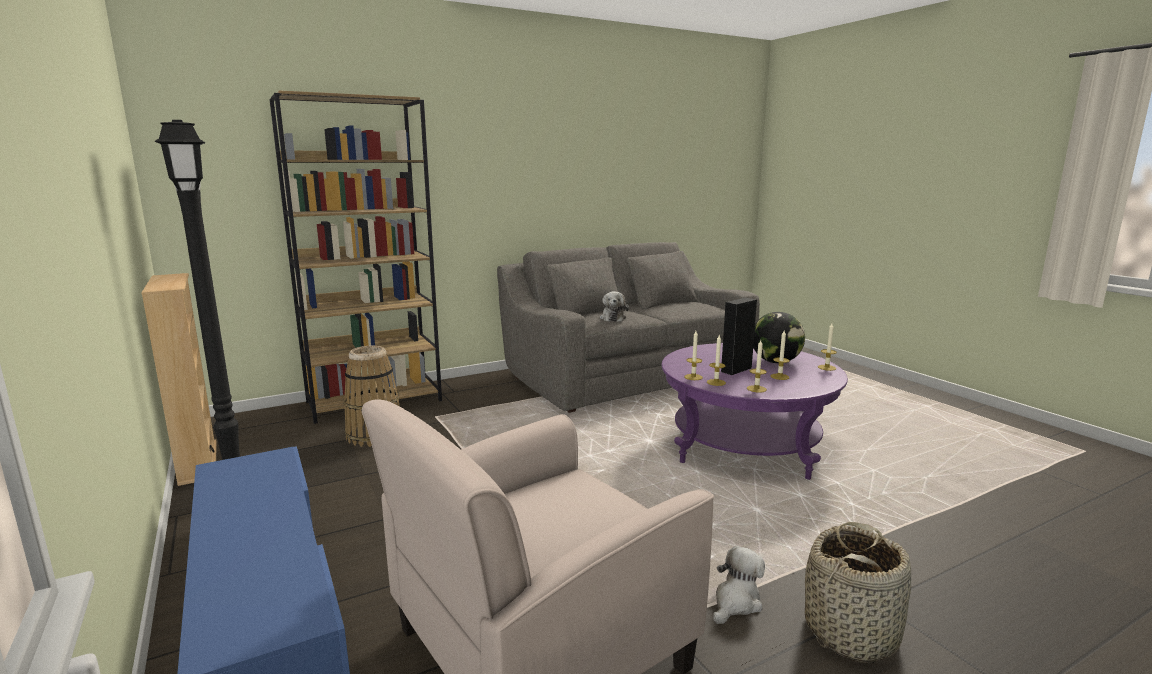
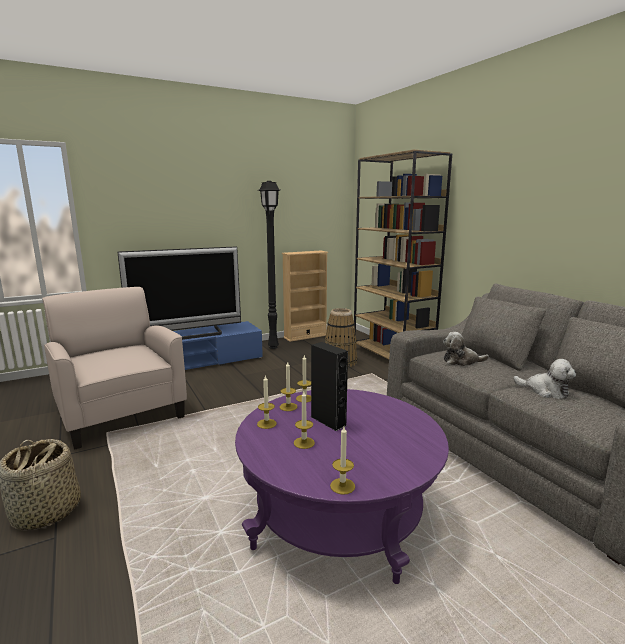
camera: 90 degrees right, 0 degrees up
(256, 528) = (188, 334): none -> television
(736, 602) = (108, 470): plush toy -> plush toy (545, 391)
(775, 362) = (362, 450): globe -> none

